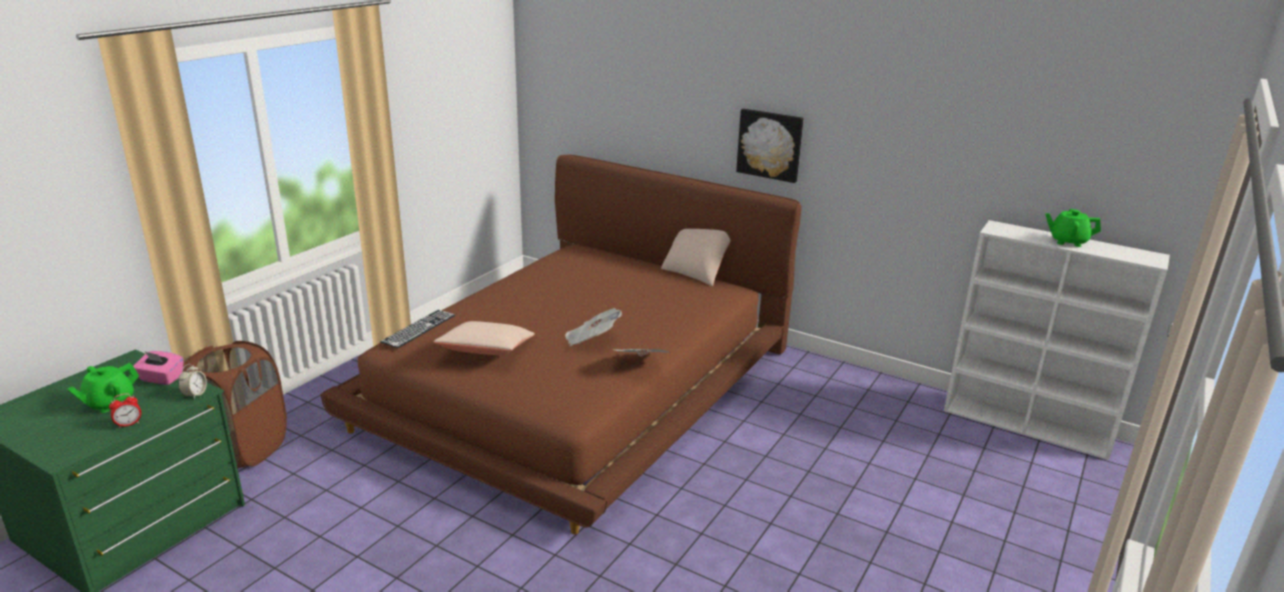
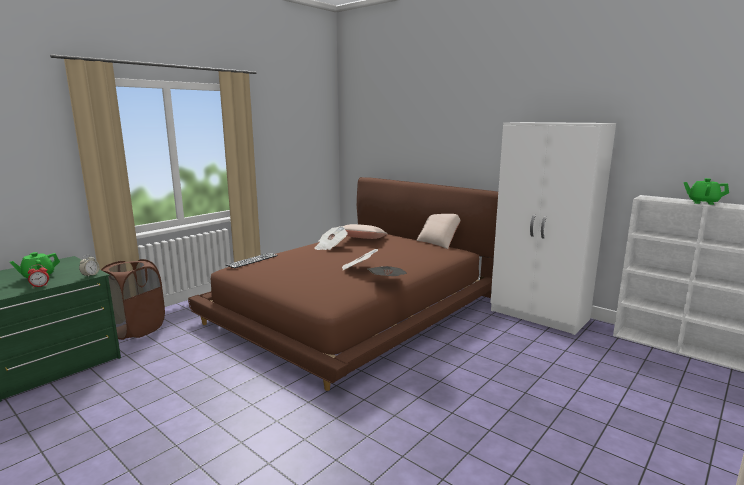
camera: 10 degrees right, 10 degrees down
(161, 379) = (77, 268): pink tissue box -> none
(486, 352) = (288, 272): beige pillow -> beige pillow (362, 239)
(532, 291) = (330, 247): none -> newspaper
(770, 144) = (486, 158): picture -> none
(845, 381) = (539, 315): none -> white wardrobe

